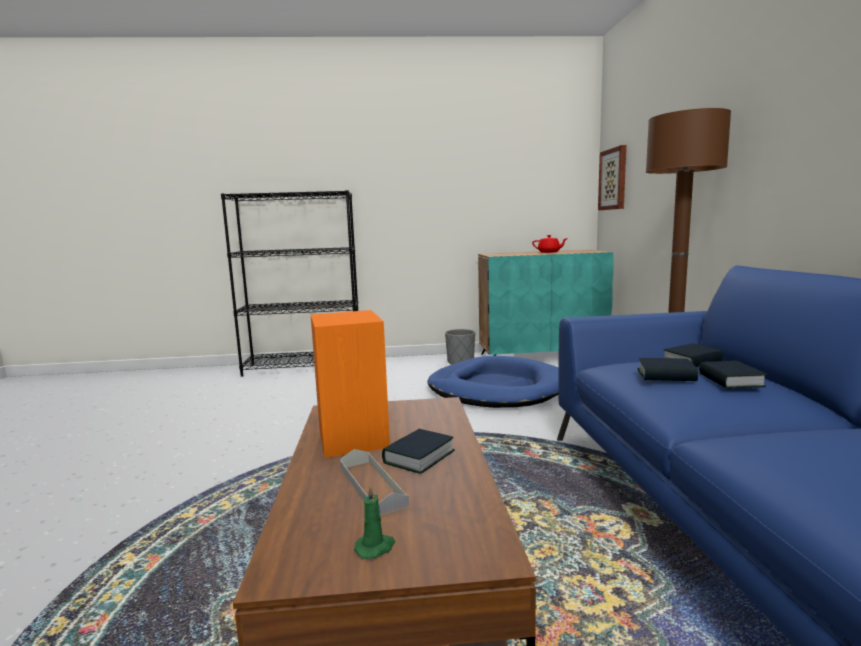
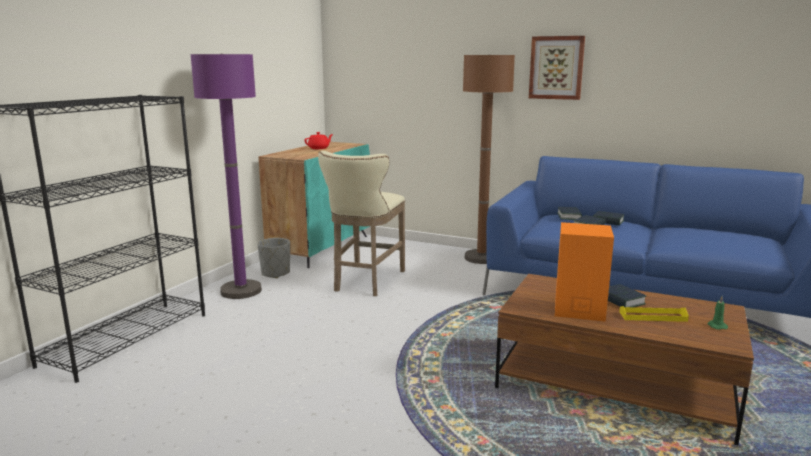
camera: 60 degrees left, 5 degrees up
(372, 486) = (653, 316): grey tray -> yellow tray
(412, 365) = (241, 291): none -> purple floor lamp
(496, 389) = (366, 282): blue dog bed -> beige stool
(613, 179) = (353, 79): picture -> picture (556, 67)

